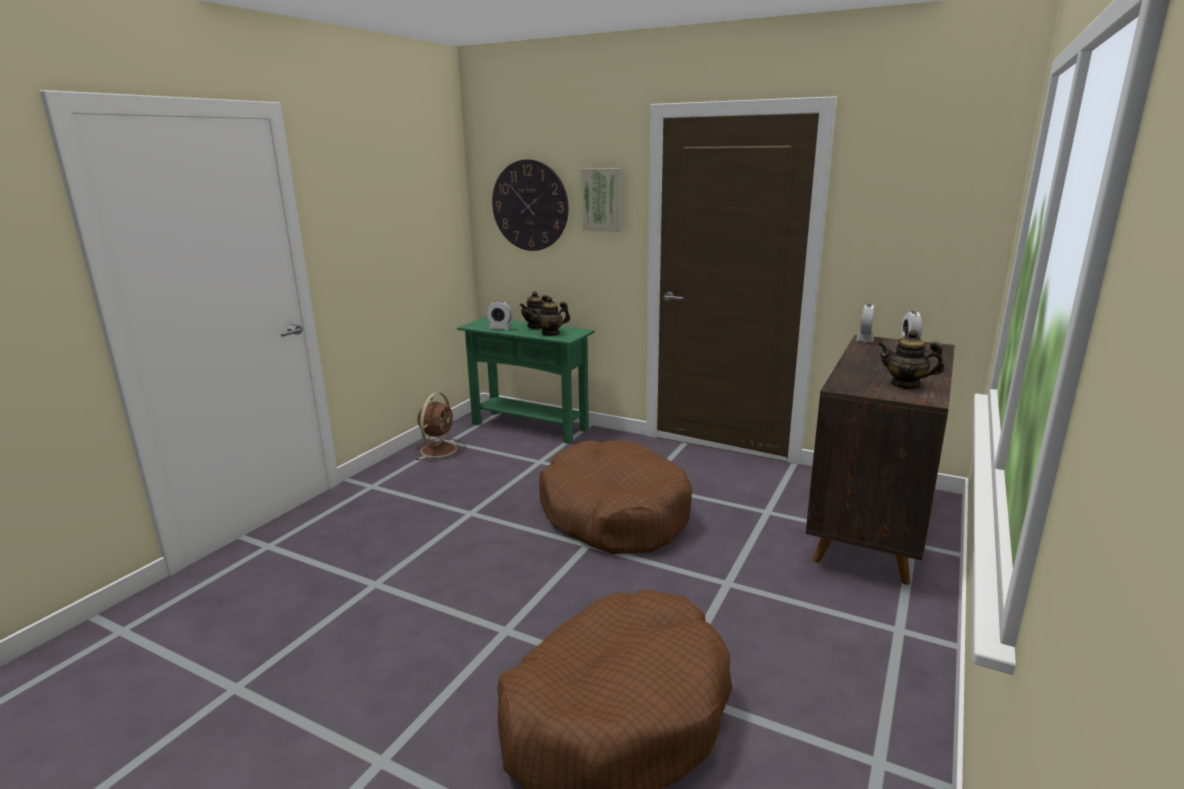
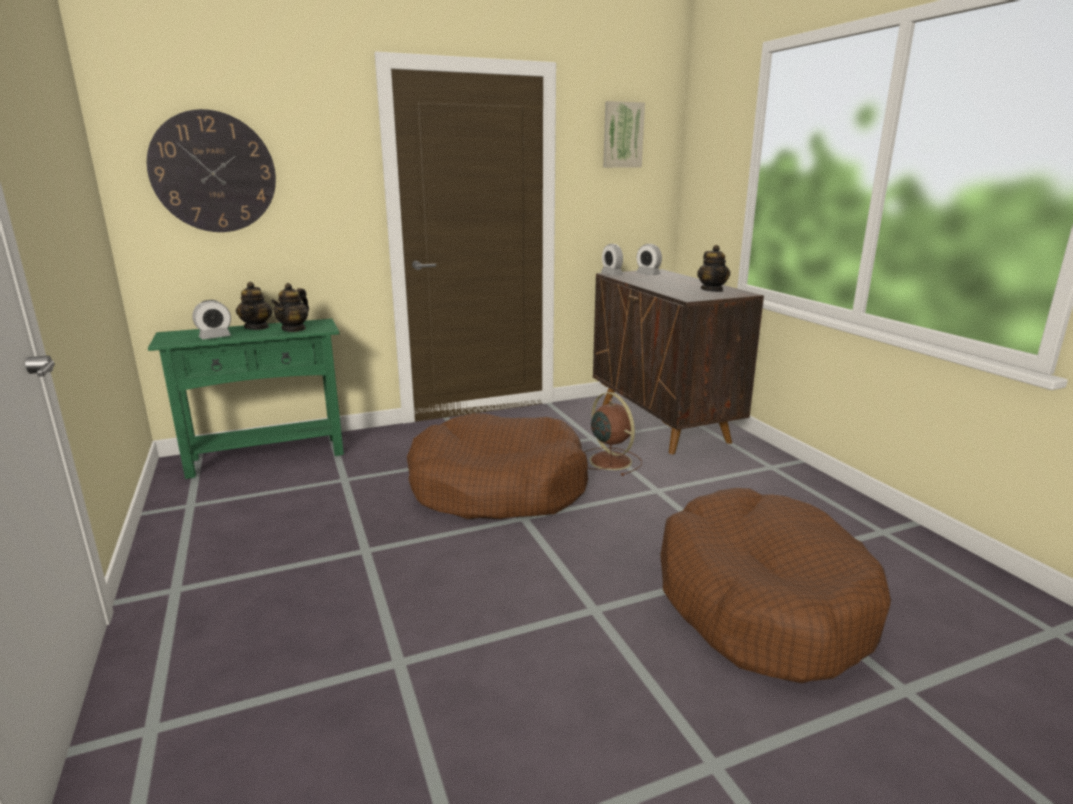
camera: 50 degrees left, 0 degrees up
(439, 449) = (193, 516): brown fan -> brown fan (609, 460)
(602, 199) = (323, 162): picture -> picture (622, 135)
(905, 385) = (712, 290): teapot -> teapot turned 75 degrees counterclockwise

